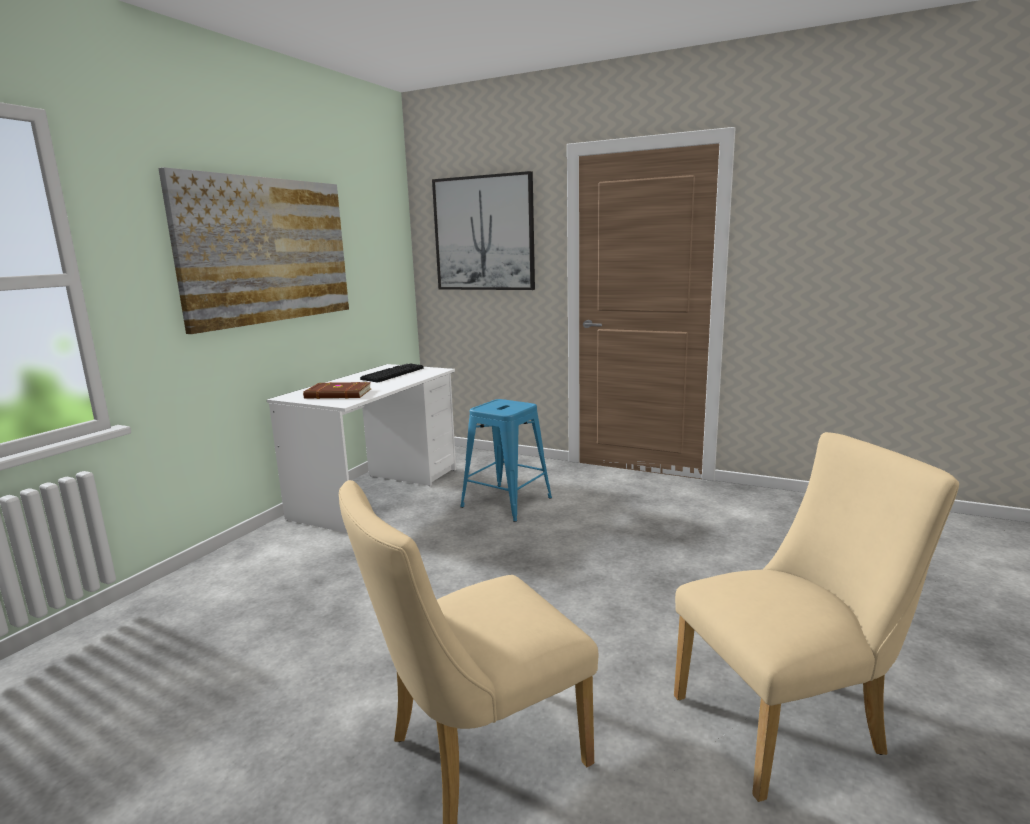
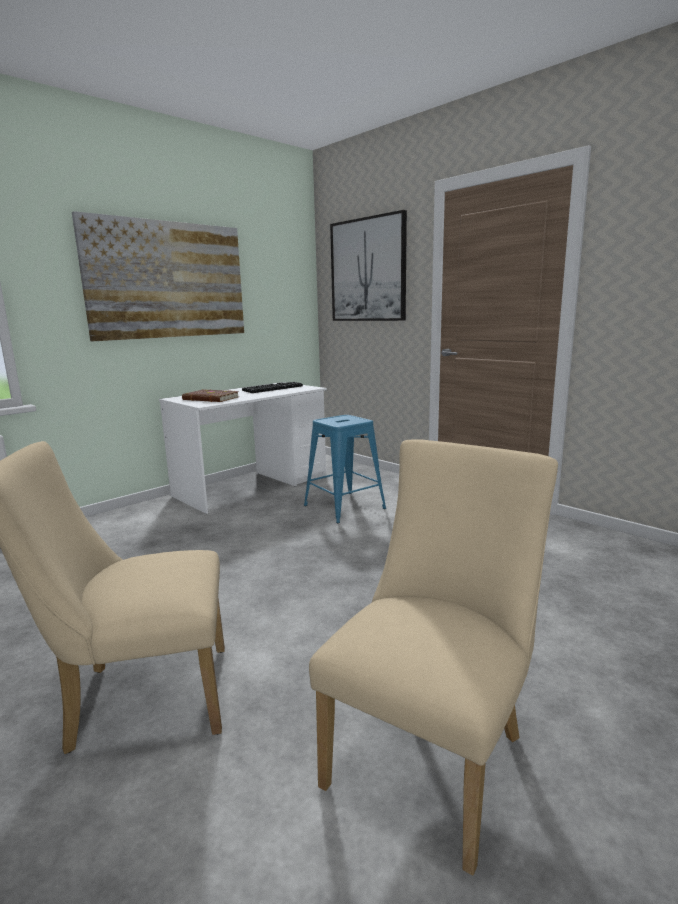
camera: 20 degrees right, 0 degrees up
(789, 723) = (434, 752): beige chair -> beige chair turned 60 degrees counterclockwise

